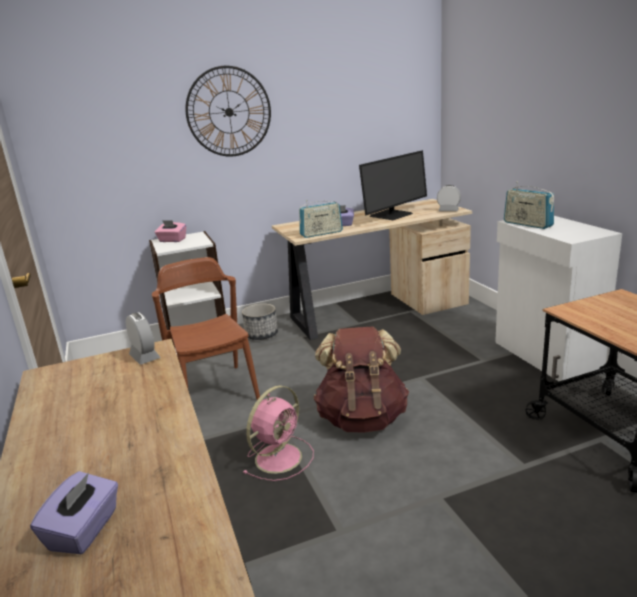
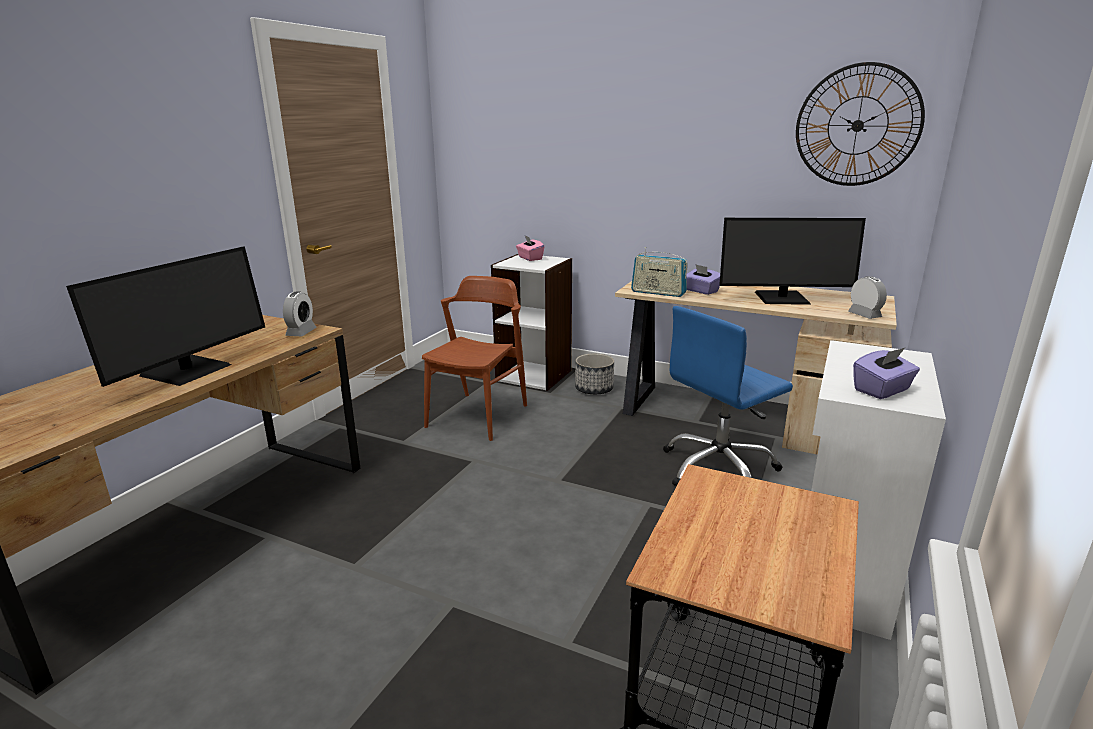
camera: 45 degrees right, 0 degrees up
(85, 530) = (57, 401): purple tissue box -> purple tissue box (882, 390)
(140, 430) = (187, 370): none -> monitor
(229, 112) = (622, 130): wall clock -> wall clock (857, 125)
(280, 457) = (423, 489): pink fan -> none
(362, 418) = (528, 502): brown backpack -> none
(417, 341) = (719, 469): none -> blue office chair
(527, 224) = (851, 357): radio -> none

